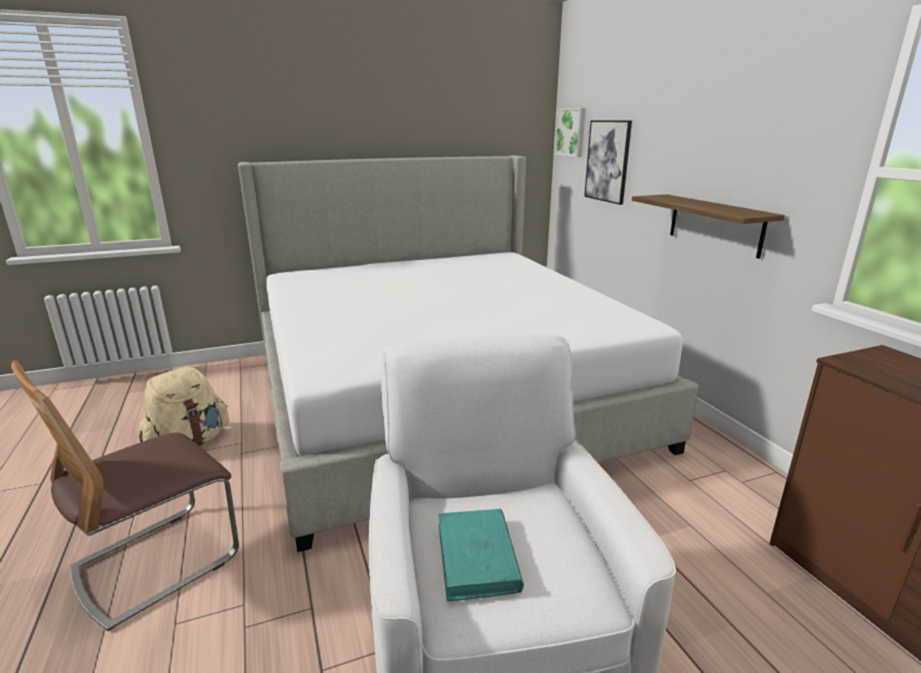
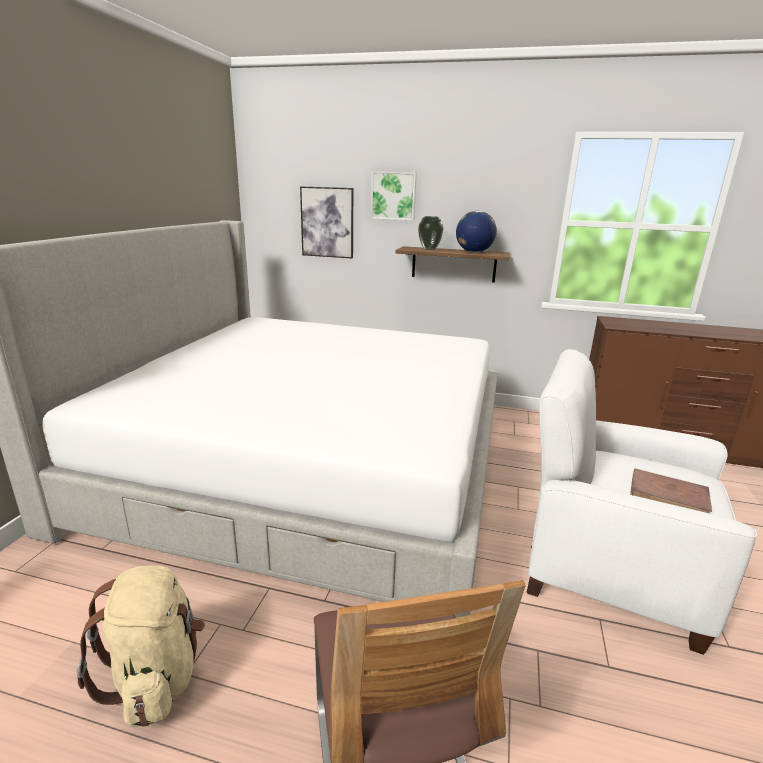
camera: 55 degrees left, 0 degrees up
(477, 557) = (668, 497): turquoise book -> brown book
(571, 132) = (269, 196): picture -> picture (393, 196)
(676, 200) = (429, 249): none -> vase
(719, 208) = (473, 252): none -> globe

